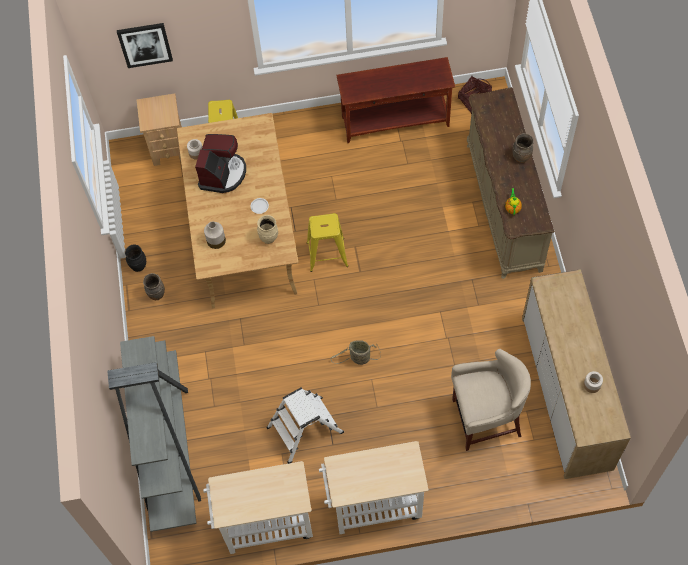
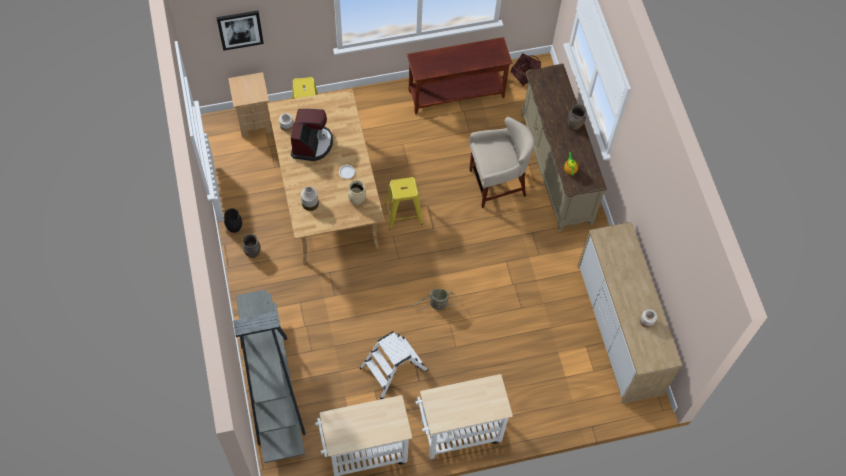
camera: 10 degrees left, 0 degrees up
(485, 420) = (551, 355): beige stool -> beige stool (496, 184)

